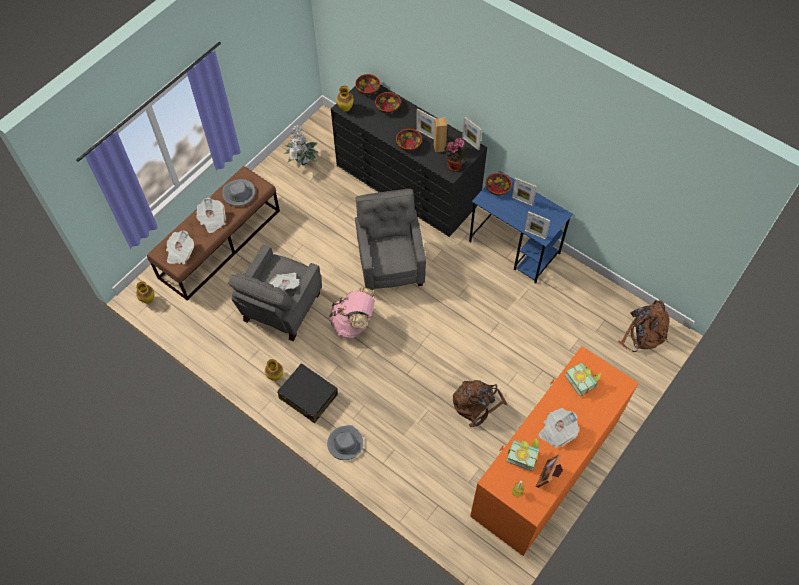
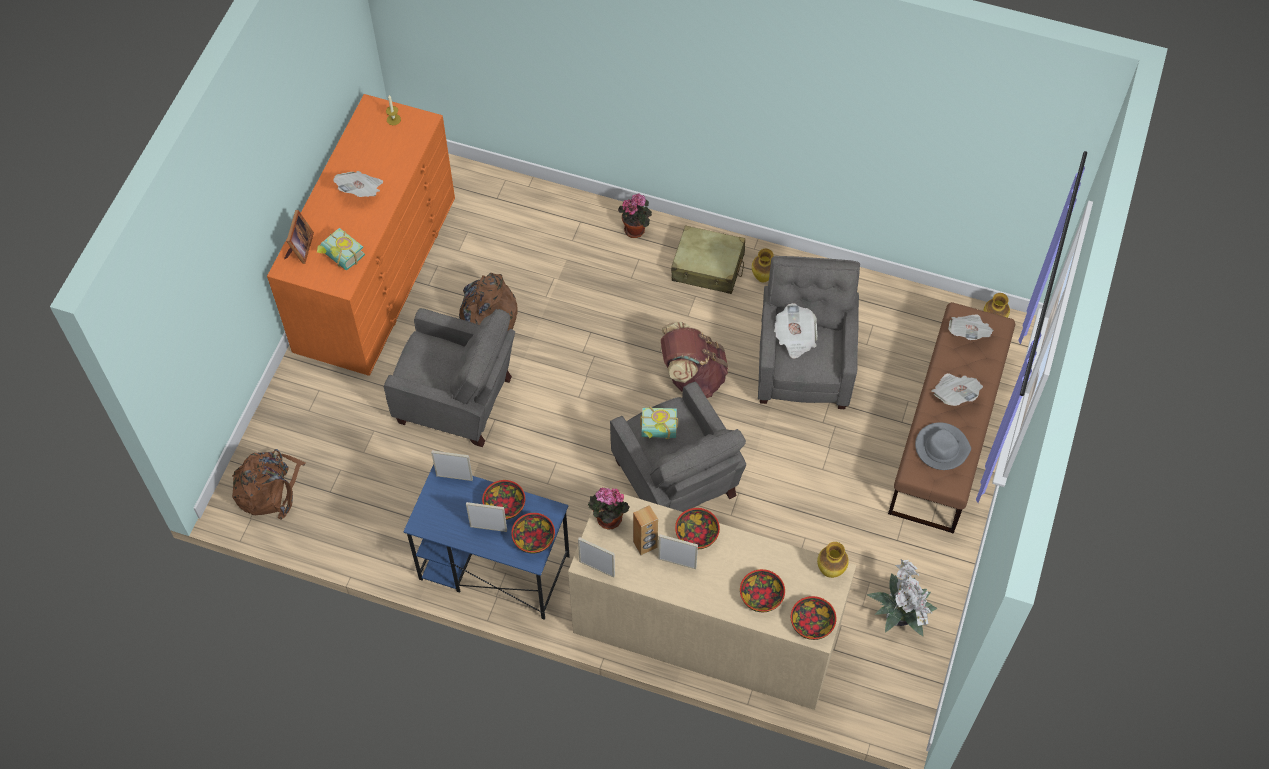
camera: 160 degrees right, 0 degrees up
(308, 396) = (708, 267): black suitcase -> beige suitcase
(345, 443) = (636, 229): grey hat -> potted plant
(354, 323) = (692, 377): pink backpack -> brown backpack
(407, 184) = (706, 629): black dresser -> beige dresser
(509, 210) = (505, 506): none -> bowl
(509, 353) = (458, 401): none -> grey armchair
(523, 454) = (396, 157): book -> book (658, 432)
(549, 475) = (360, 144): picture frame -> picture frame (299, 248)

